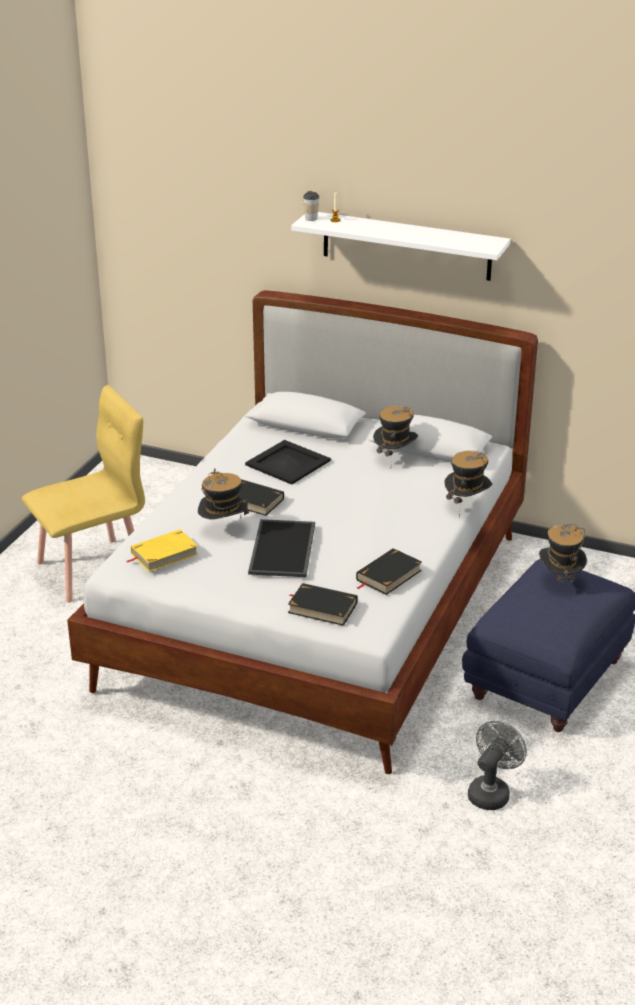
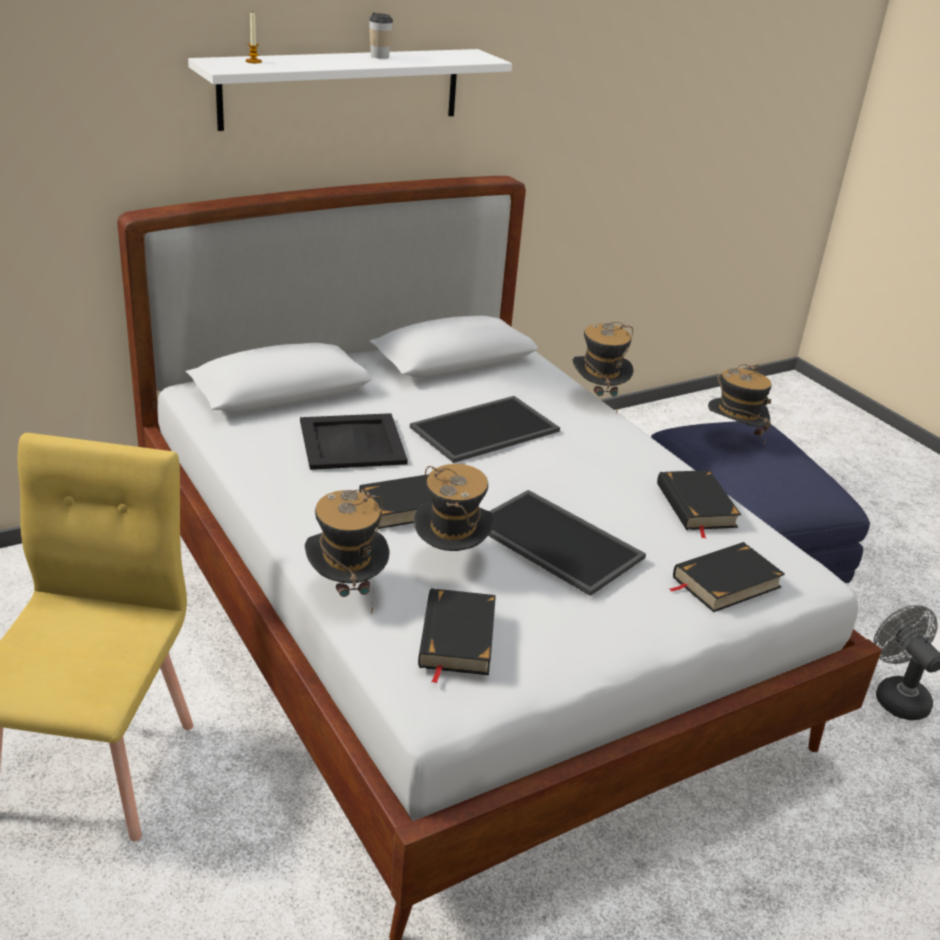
camera: 55 degrees left, 0 degrees up
(164, 554) = (456, 638): yellow book -> black book
(311, 218) = (219, 64): cup -> cup (379, 56)
(365, 488) = (485, 428): none -> tray
(395, 458) = (444, 384): hat -> hat (346, 591)

